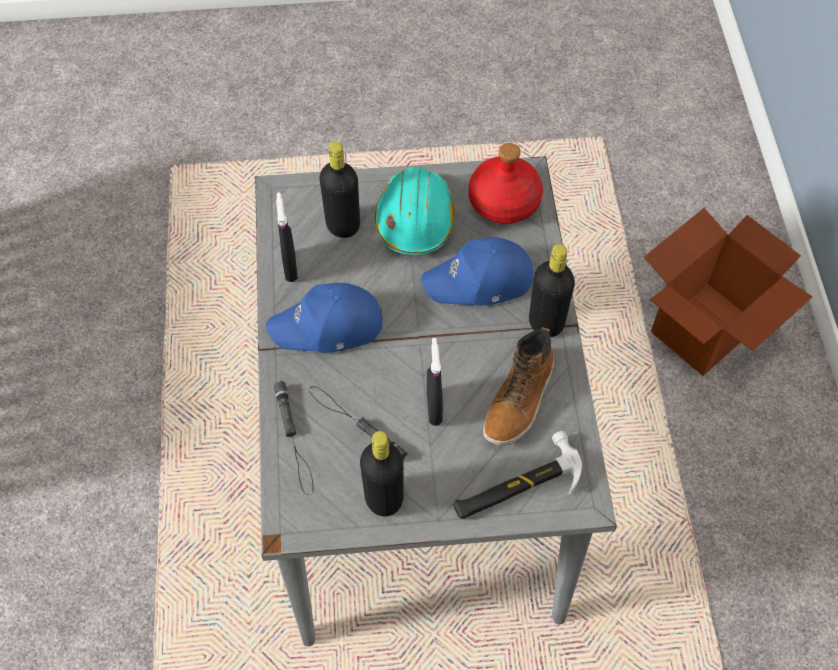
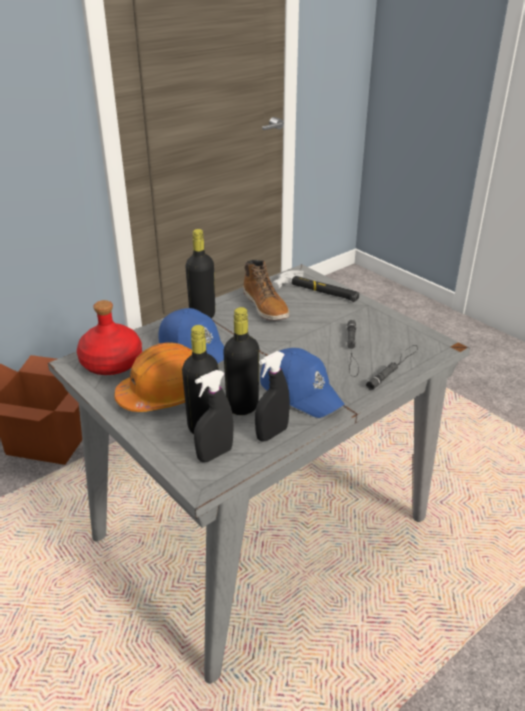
camera: 125 degrees left, 25 degrees down
(384, 498) = (381, 323): black bottle -> black bottle (242, 406)
(415, 220) = (165, 394): turquoise hard hat -> orange hard hat
(434, 408) = (306, 329): black spray bottle -> black spray bottle (215, 454)
(519, 400) = (266, 306): boot -> boot turned 75 degrees clockwise

